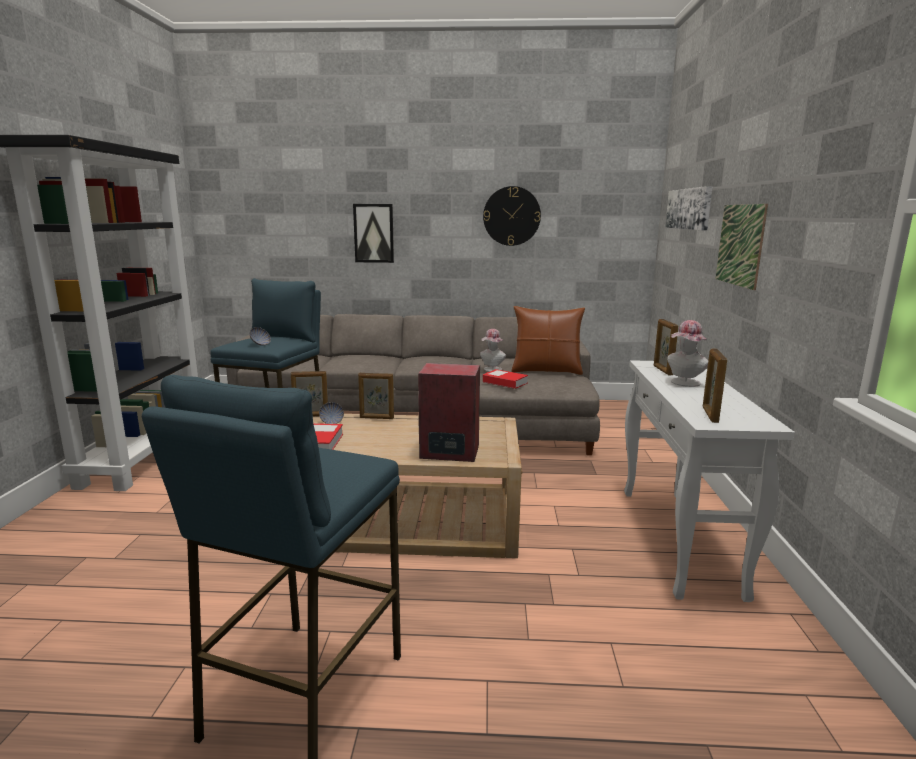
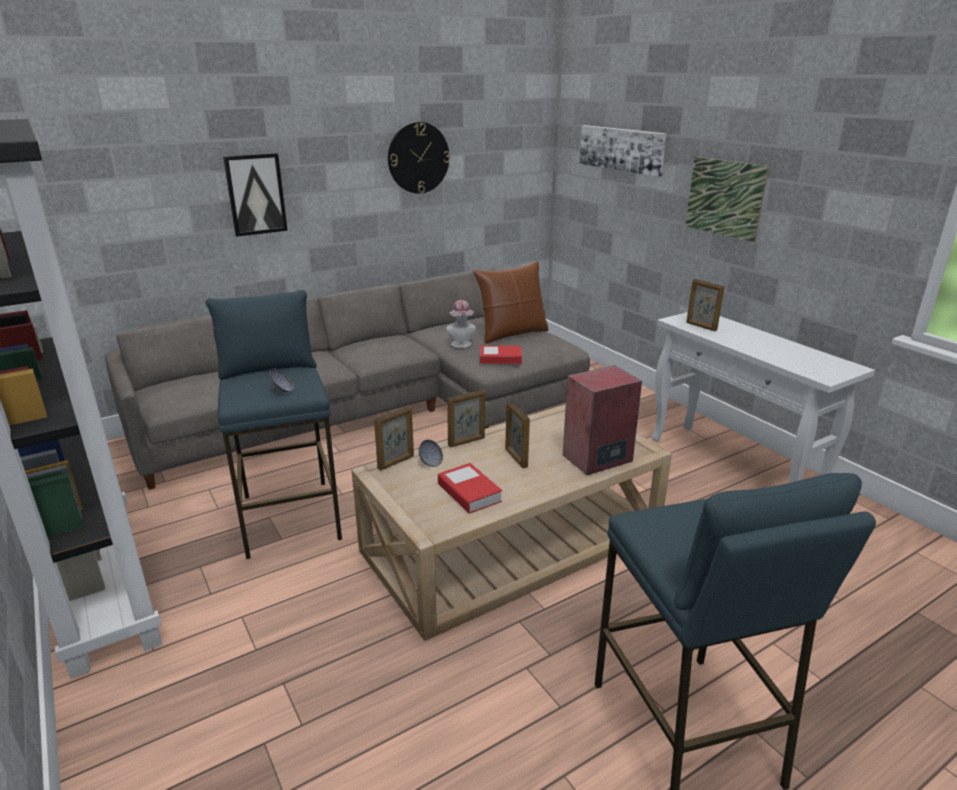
camera: 35 degrees left, 10 degrees up
(684, 383) = (739, 338): hat -> none
(710, 415) = (812, 368): picture frame -> picture frame (516, 458)

